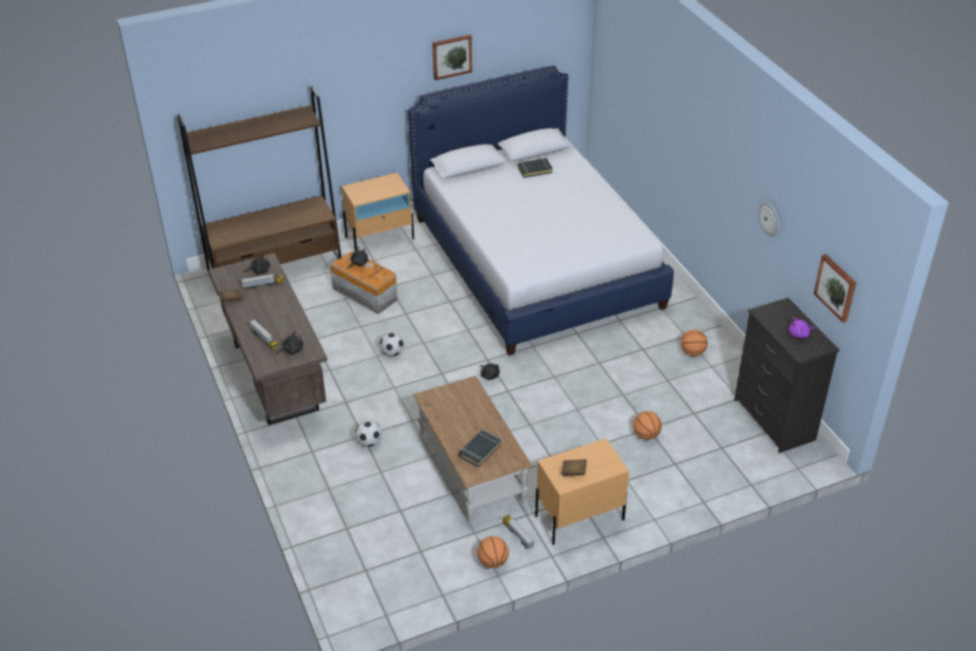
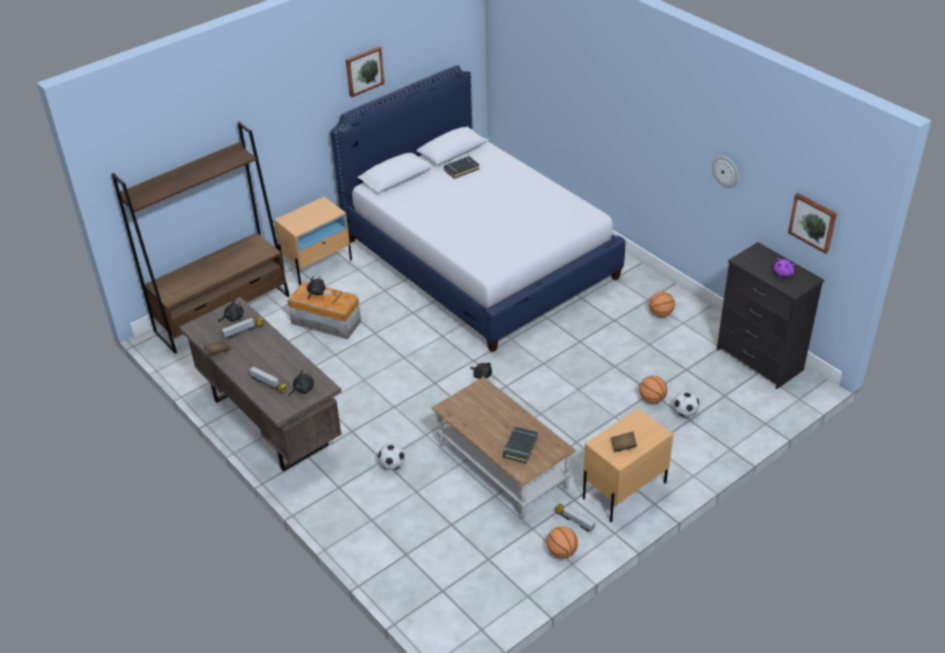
camera: 15 degrees left, 0 degrees up
(392, 353) = (378, 373): football -> football (684, 413)

